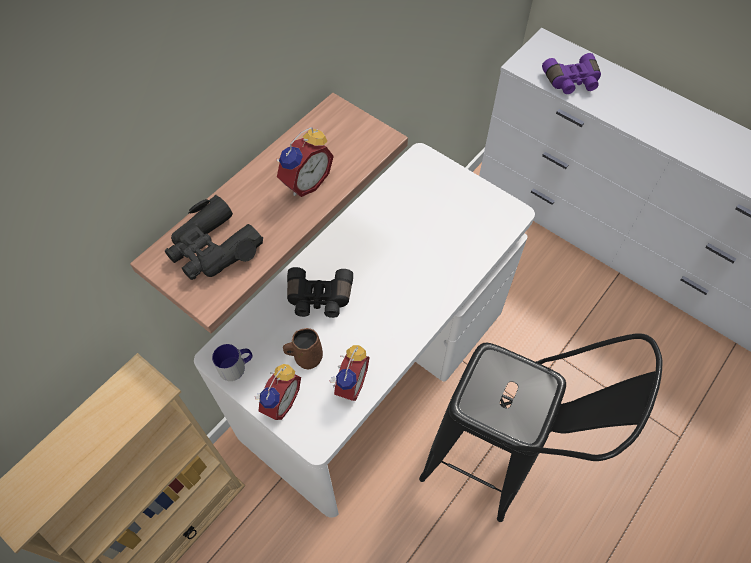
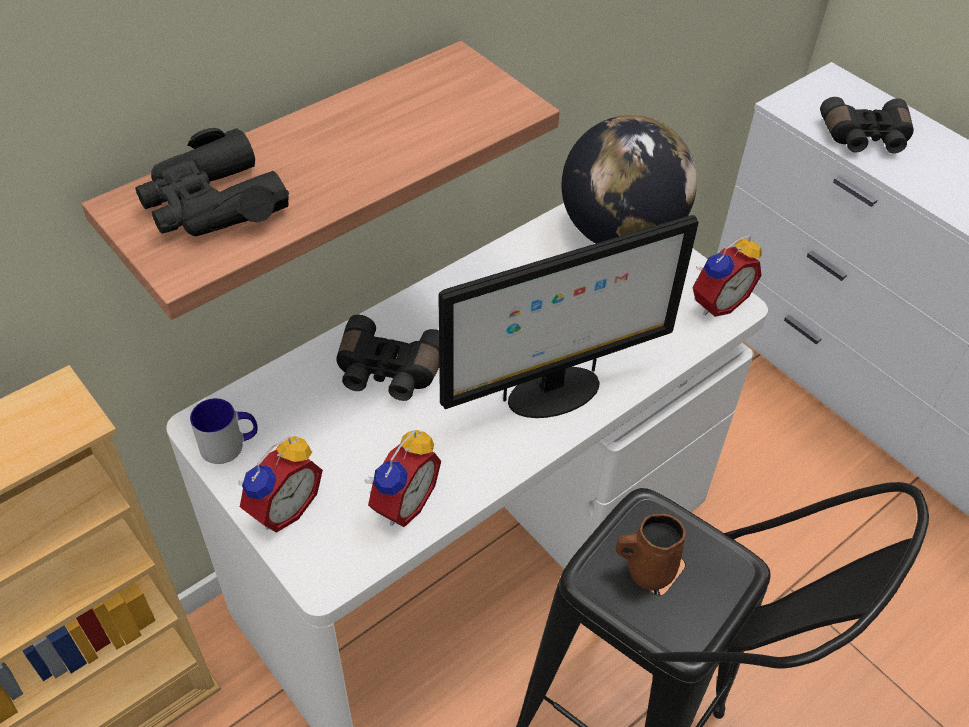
camera: 10 degrees right, 10 degrees down
(305, 182) = (381, 142): alarm clock -> alarm clock (716, 302)
(306, 357) = (344, 452): brown mug -> brown mug (647, 570)
(420, 294) = (552, 394): none -> monitor
(437, 176) = (620, 234): none -> globe
(571, 82) = (865, 138): purple binoculars -> black binoculars

